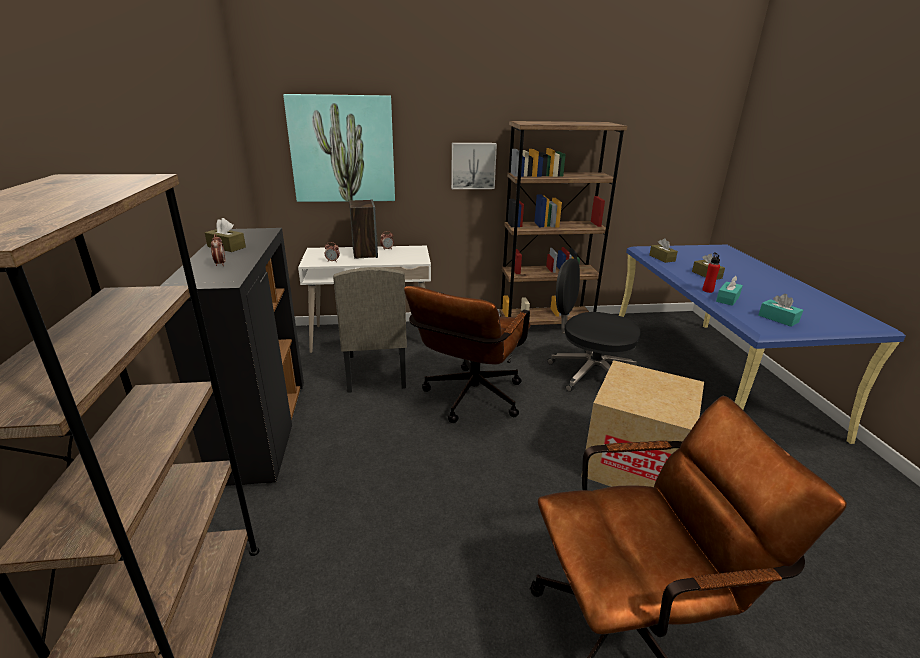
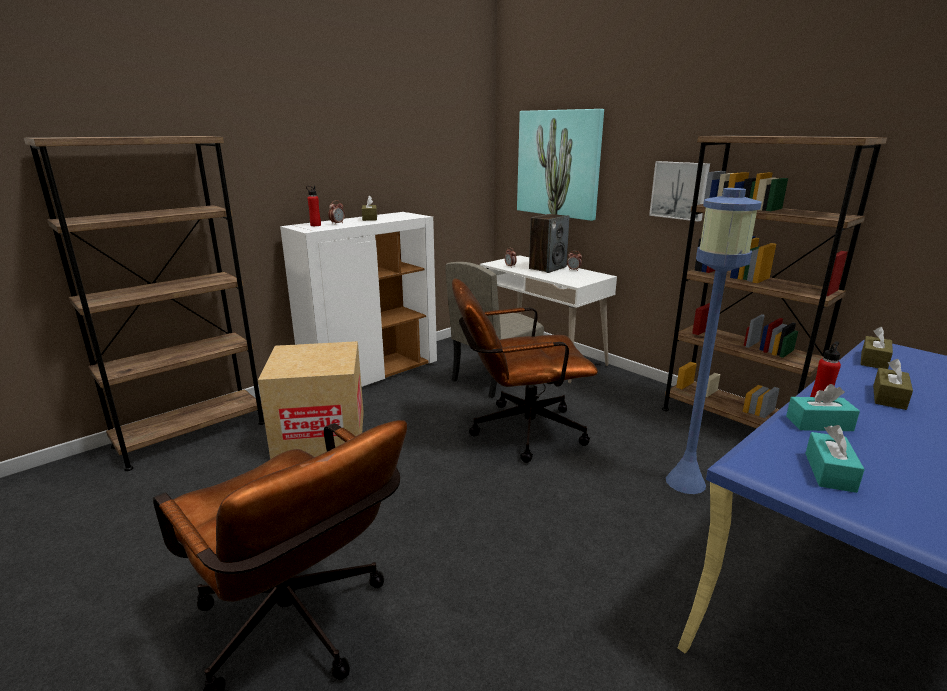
camera: 55 degrees right, 5 degrees down
(203, 274) = (315, 225): none -> red bottle
(263, 430) = (372, 374): black cabinet -> white cabinet
(589, 373) = (685, 482): black office chair -> blue floor lamp
(634, 464) = (549, 566): cardboard box -> cardboard box (320, 434)

